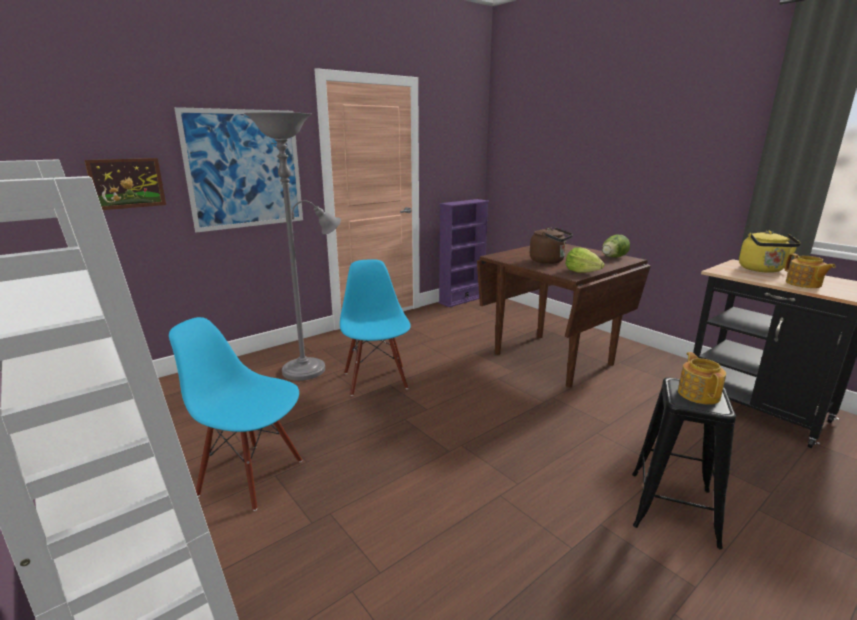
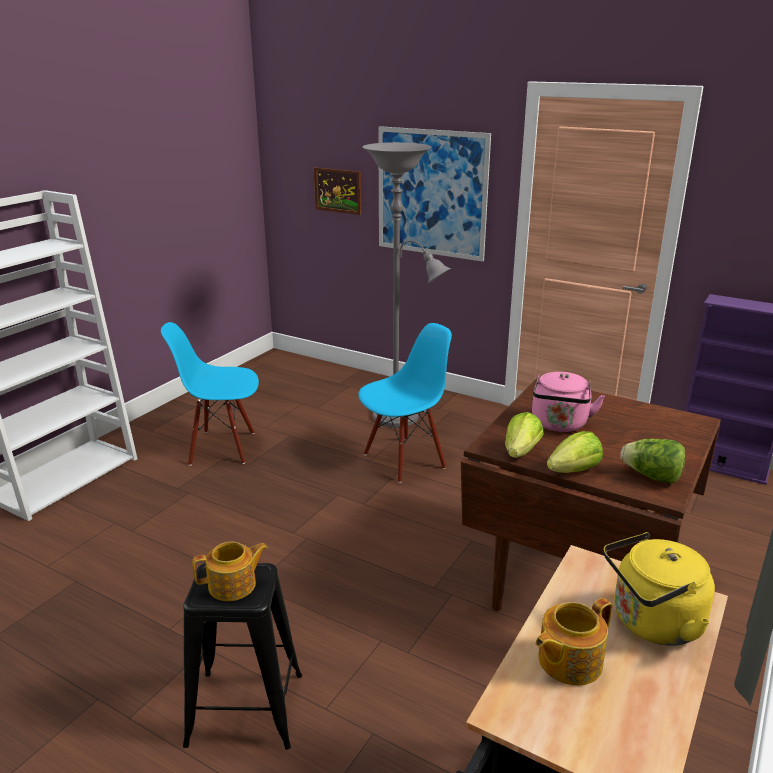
camera: 70 degrees right, 5 degrees up
(252, 476) = (222, 447): blue chair -> blue chair turned 90 degrees counterclockwise
(549, 261) = (559, 425): brown kettle -> pink kettle
(605, 267) = (574, 470): none -> lettuce

